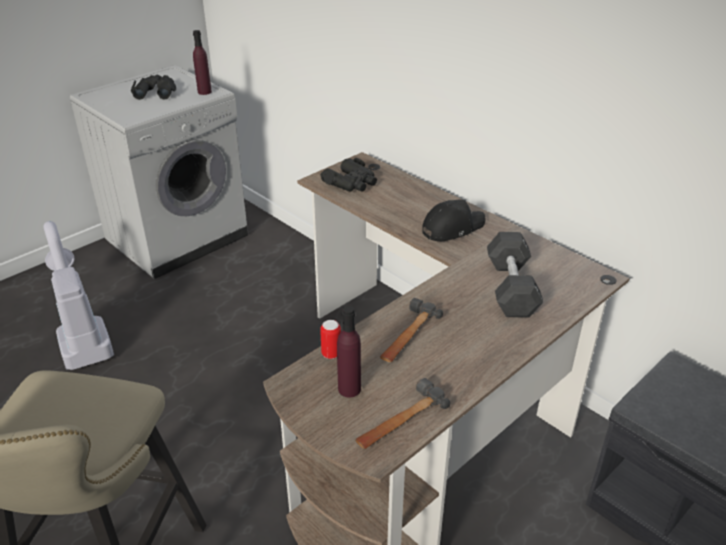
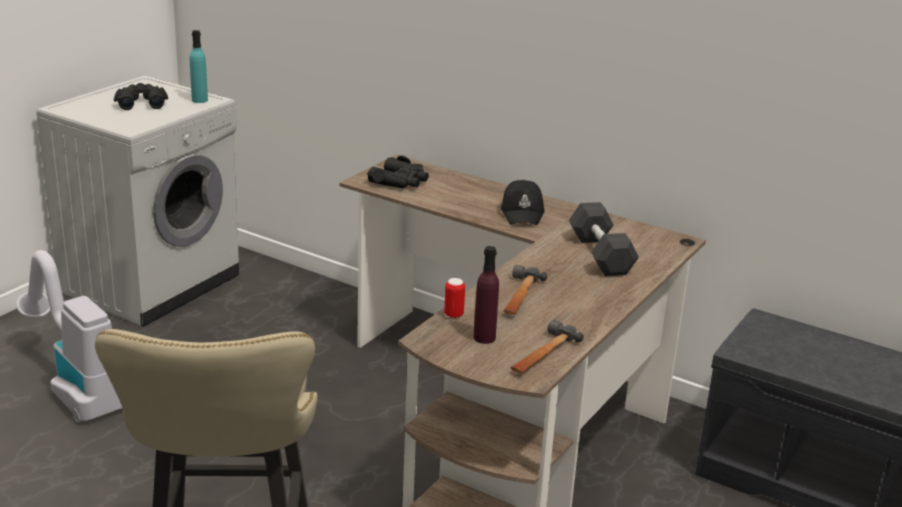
camera: 15 degrees left, 10 degrees down
(204, 92) = (199, 100): purple bottle -> turquoise bottle
(452, 228) = (523, 212): black cap -> black cap turned 135 degrees clockwise

